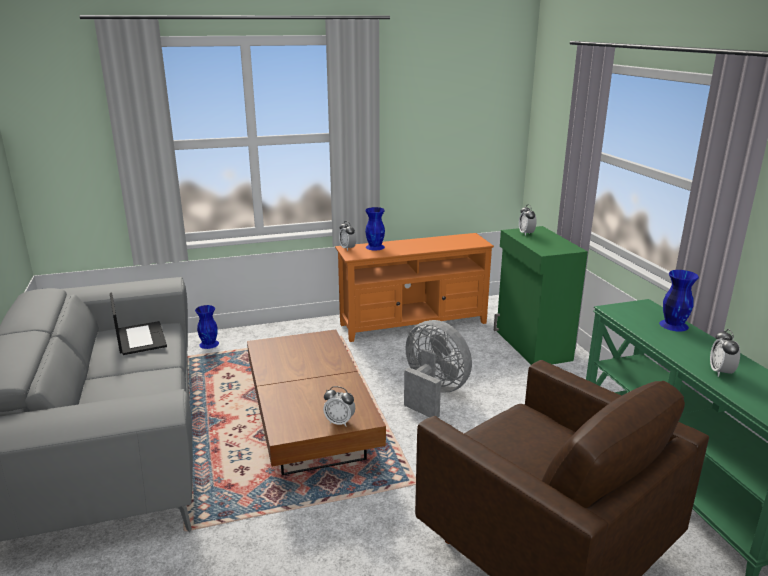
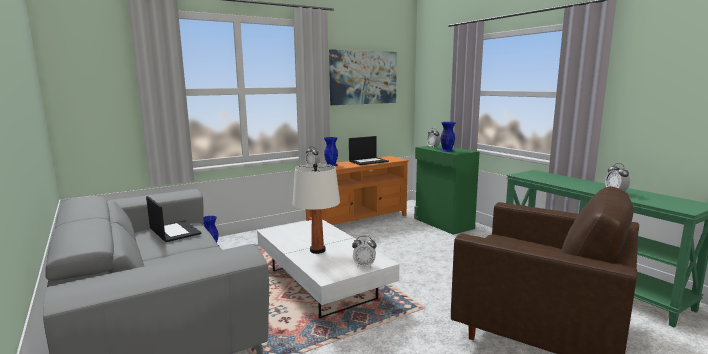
camera: 15 degrees left, 10 degrees down
(299, 386) = (317, 250): none -> white table lamp
(309, 424) = (321, 284): brown coffee table -> white coffee table
(432, 244) = (368, 161): none -> laptop
(432, 393) = (398, 256): grey fan -> none
(440, 115) = (363, 77): none -> picture
(673, 325) = (562, 178): blue vase -> blue vase (446, 150)

